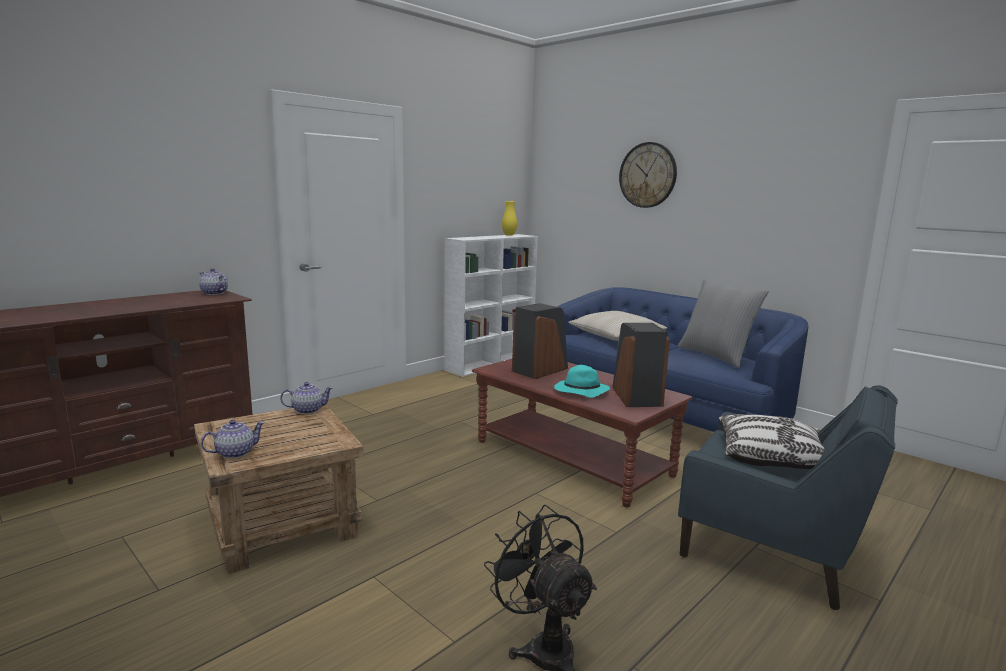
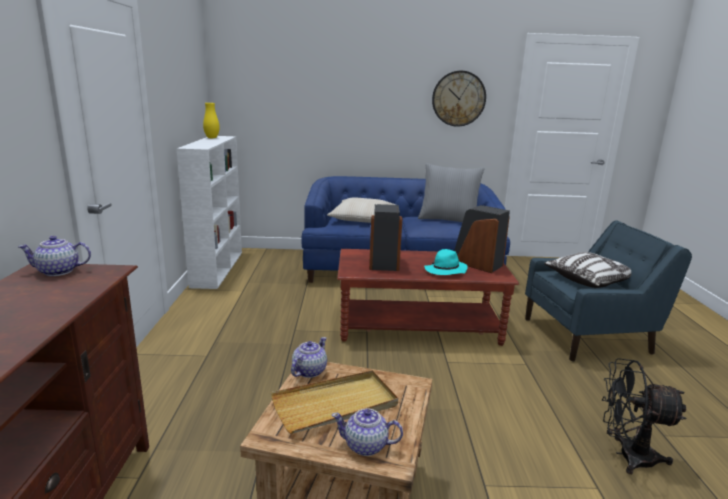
camera: 45 degrees left, 5 degrees up
(234, 453) = (366, 446): teapot -> teapot turned 90 degrees counterclockwise
(274, 430) = (335, 405): none -> beige tray
(647, 175) = (344, 78): wall clock -> wall clock (458, 98)

